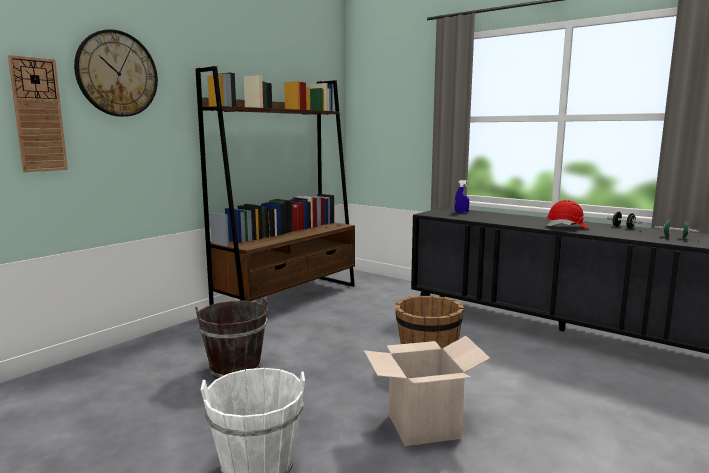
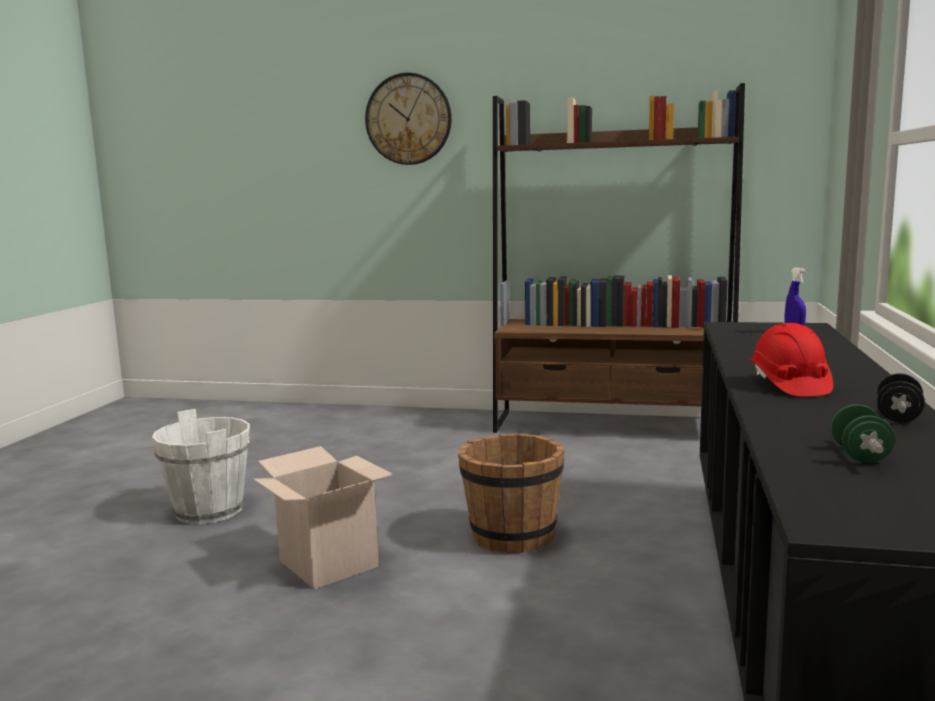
camera: 65 degrees right, 0 degrees up
(38, 115) = (334, 167): wall clock -> none
(235, 370) = (384, 456): brown bucket -> none

